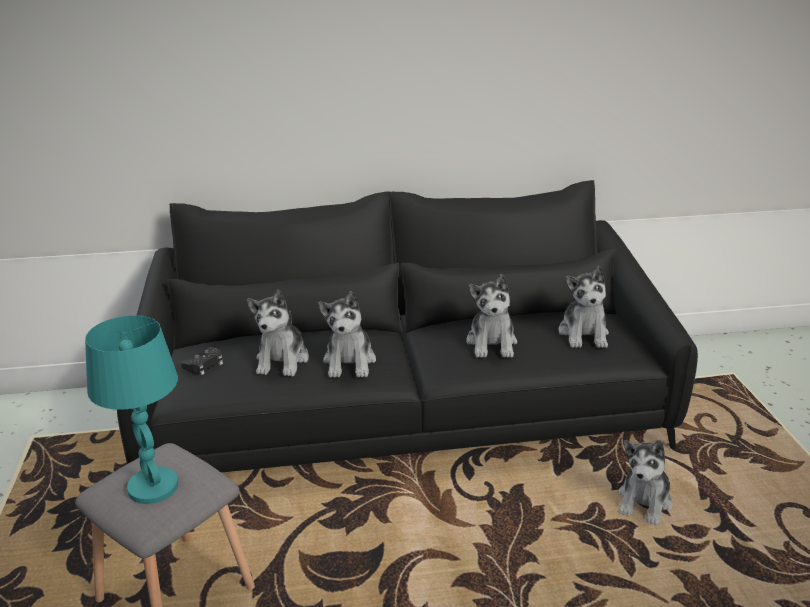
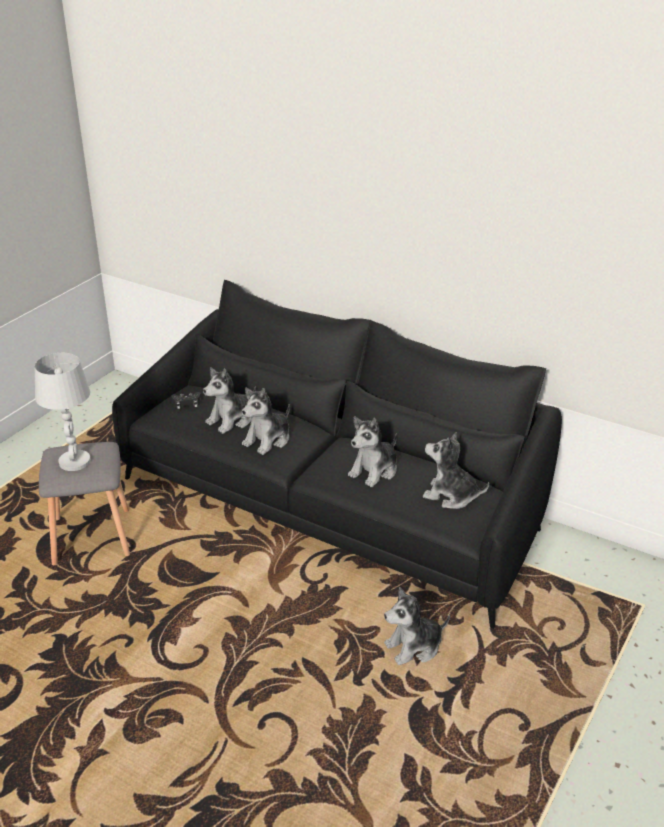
camera: 40 degrees right, 5 degrees up
(153, 487) = (75, 462): turquoise table lamp -> white table lamp
(583, 334) = (451, 496): plush toy -> plush toy turned 75 degrees clockwise

